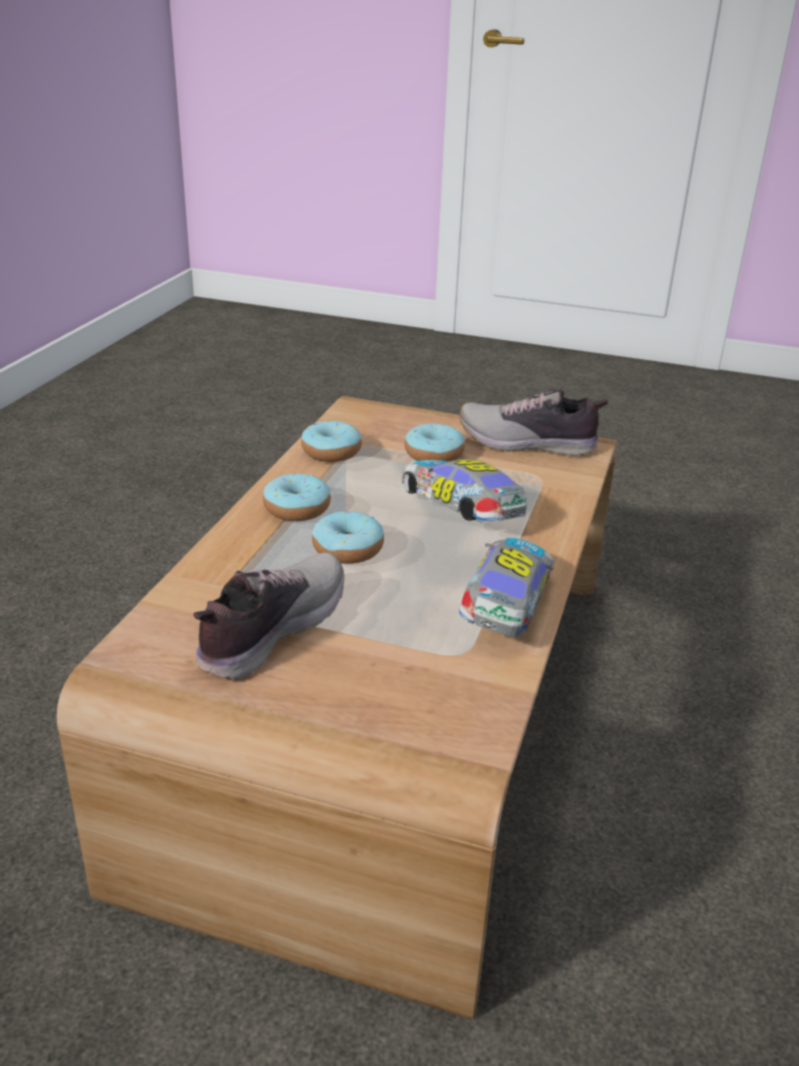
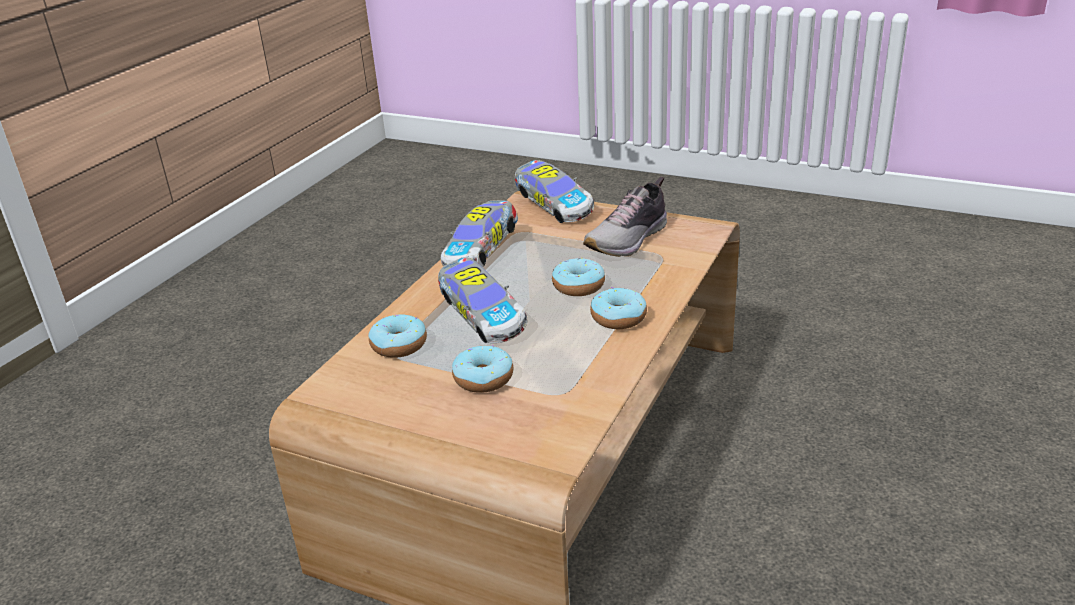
camera: 170 degrees left, 0 degrees up
(331, 452) = (587, 381): donut -> donut (399, 345)
(413, 720) = (552, 206): none -> toy car
(528, 443) = (378, 395): shoe -> none

